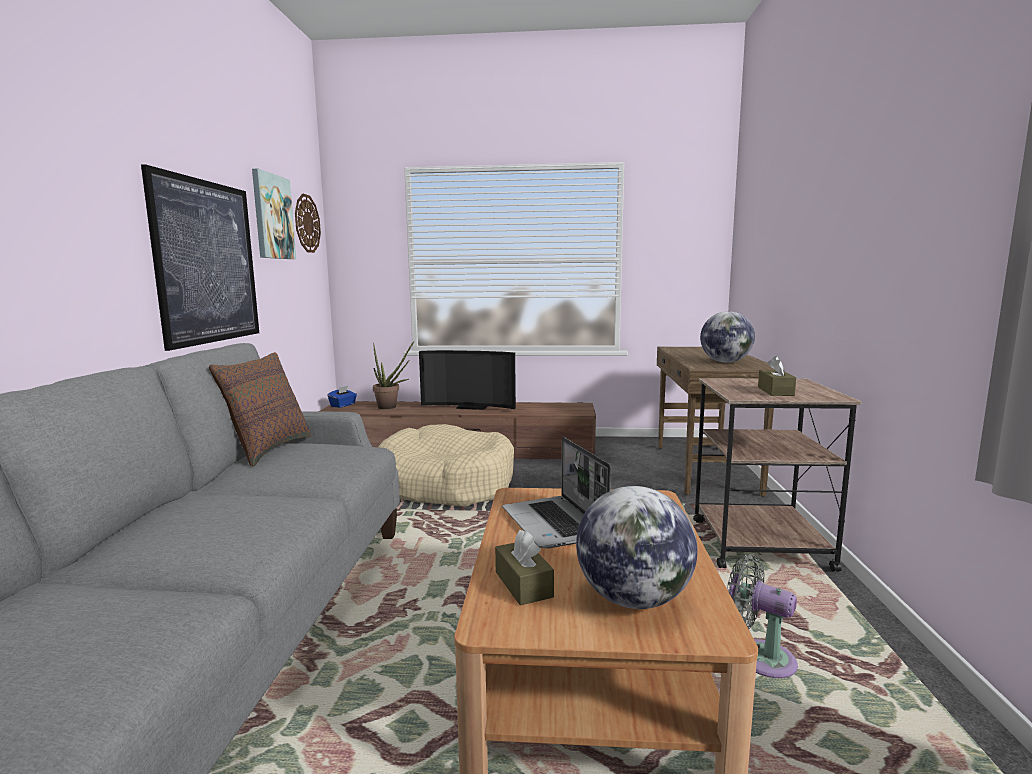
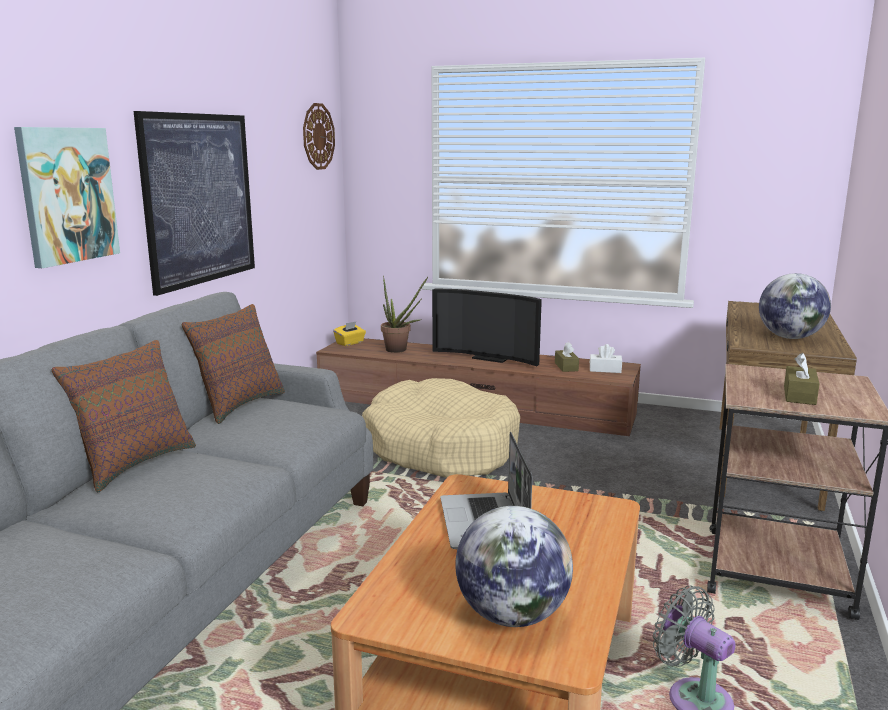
camera: 15 degrees right, 5 degrees up
(172, 510) = (136, 465): none -> brown pillow
(272, 217) = (276, 137): picture -> picture (67, 195)
(343, 405) = (350, 343): blue tissue box -> yellow tissue box
(523, 584) = (417, 583): brown tissue box -> brown tissue box (566, 367)
(568, 408) = (605, 370): none -> white tissue box

